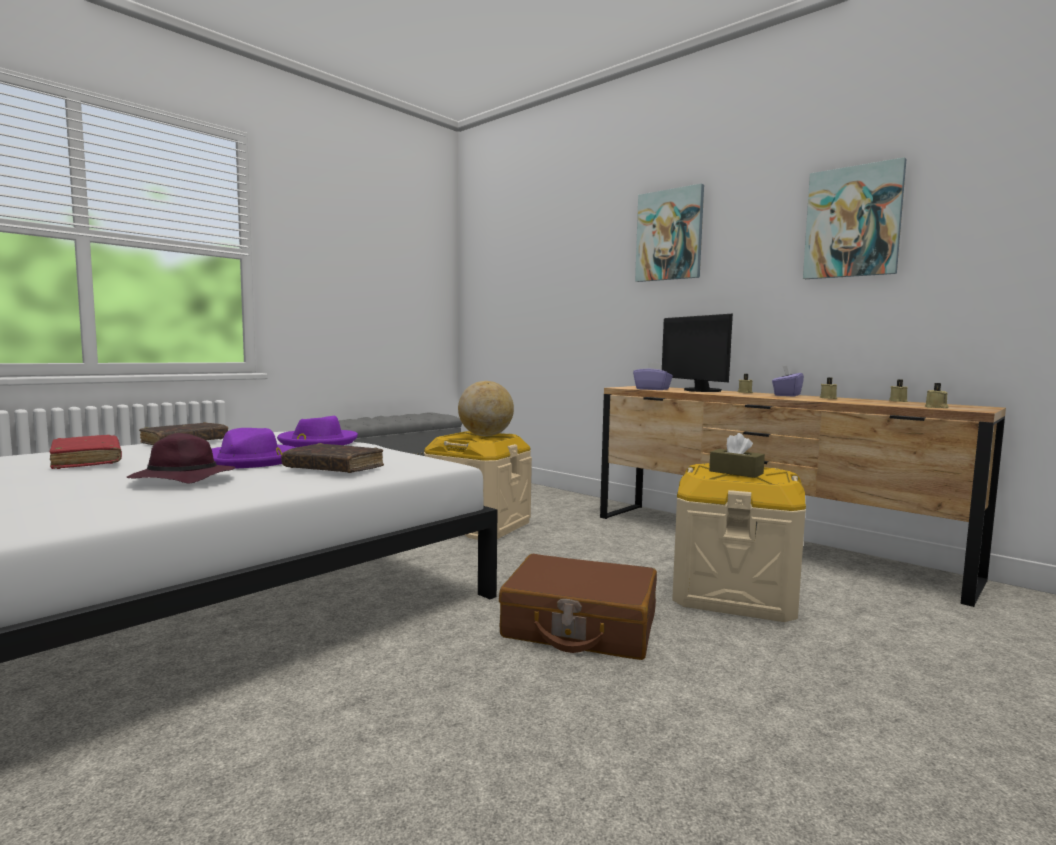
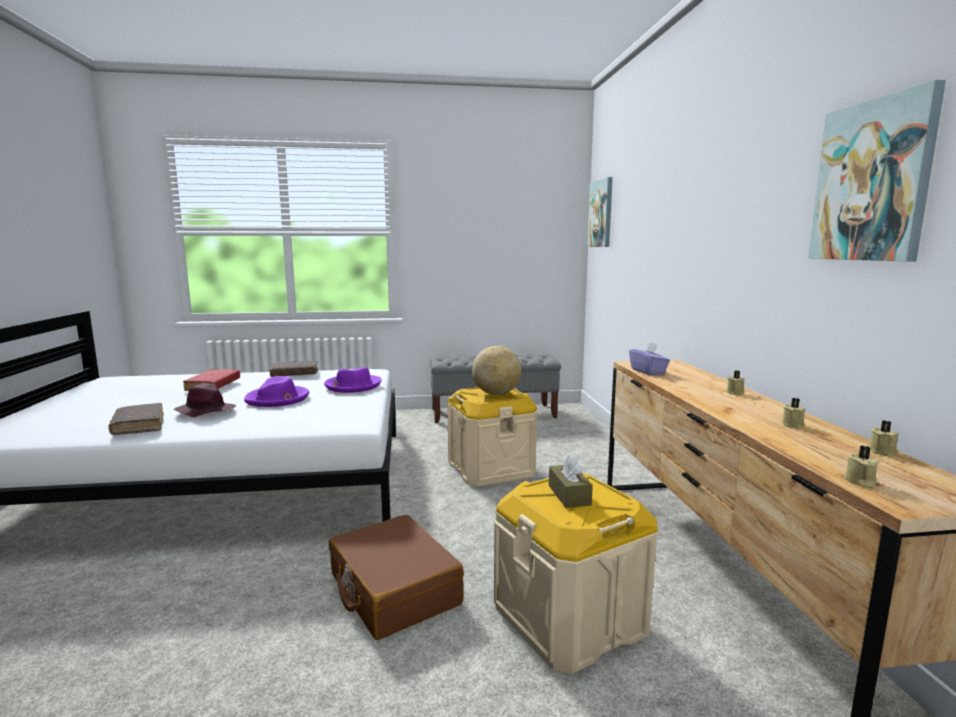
camera: 40 degrees right, 5 degrees up
(333, 468) = (288, 417): brown book -> brown book (138, 426)
(669, 235) = (709, 194): picture -> picture (601, 214)
(699, 390) = (692, 381): monitor -> none
(786, 395) = (764, 408): purple tissue box -> none

